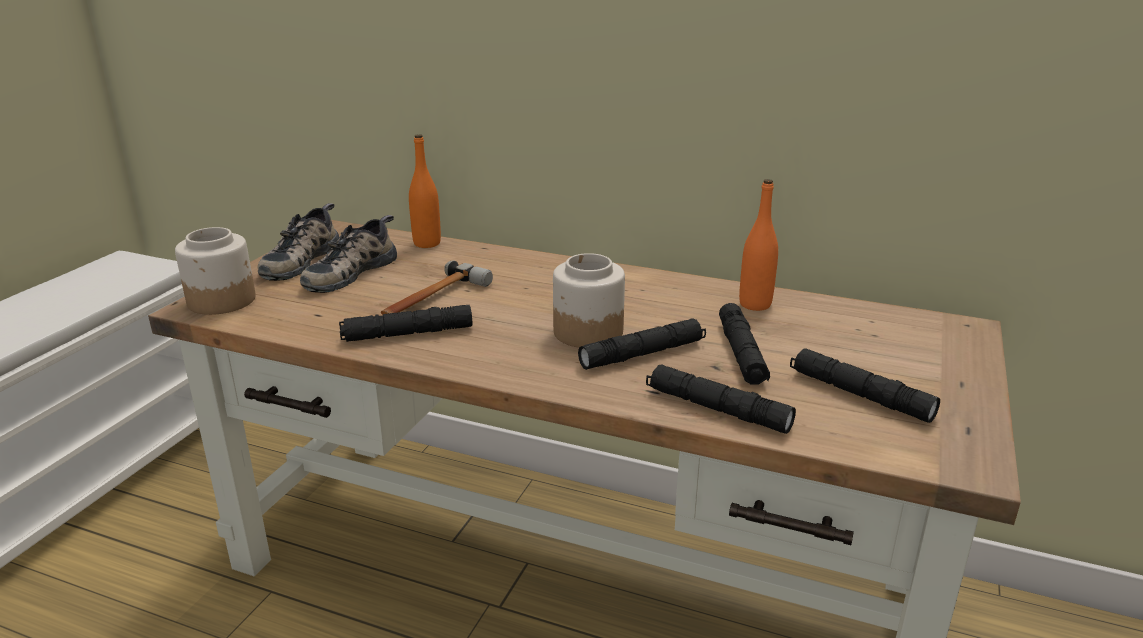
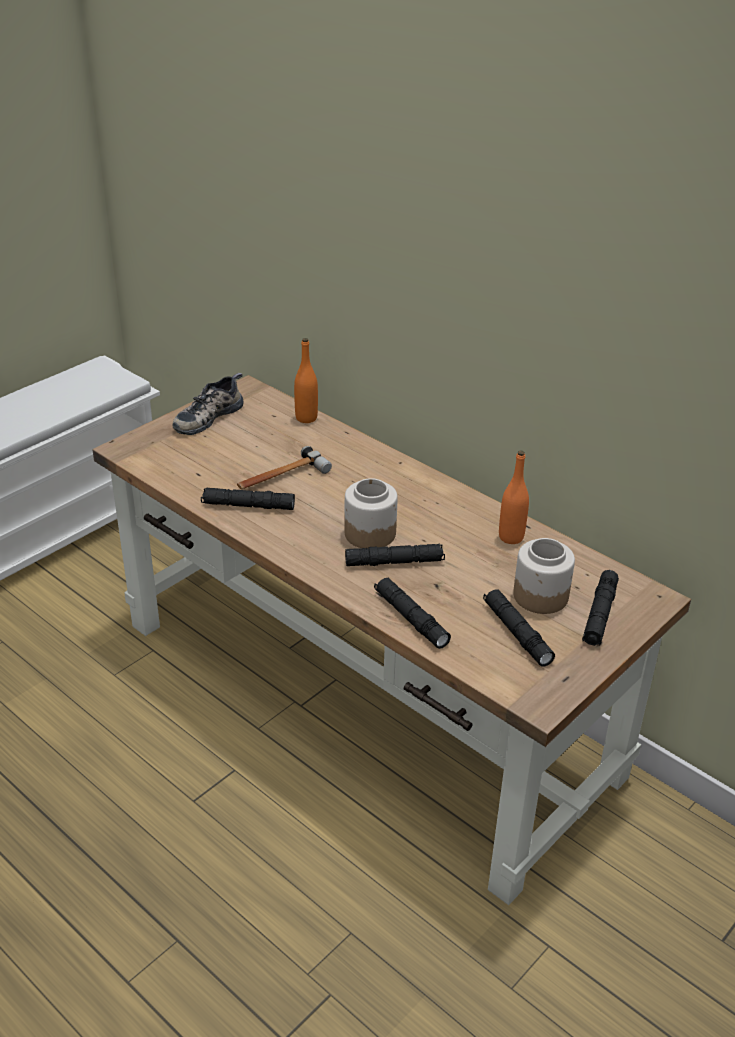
camera: 20 degrees right, 10 degrees up
(222, 300) = (142, 446): jar -> jar (541, 596)
(349, 271) = (237, 436): shoe -> none
(741, 353) = (463, 579): black flashlight -> black flashlight (599, 615)

